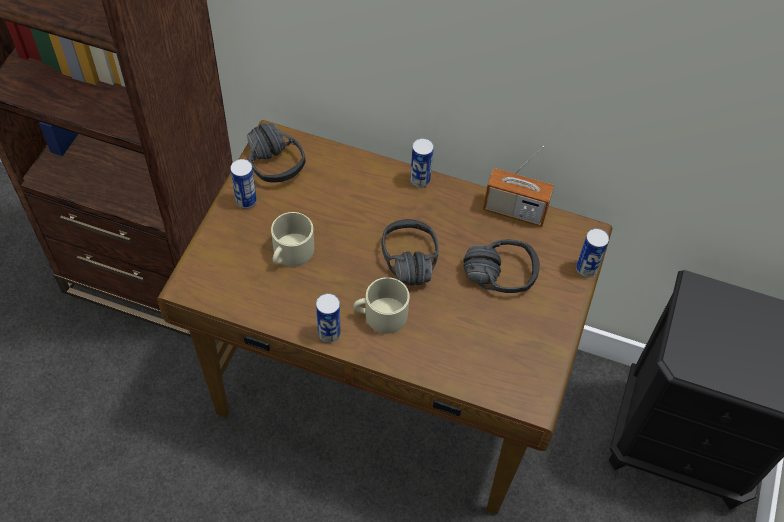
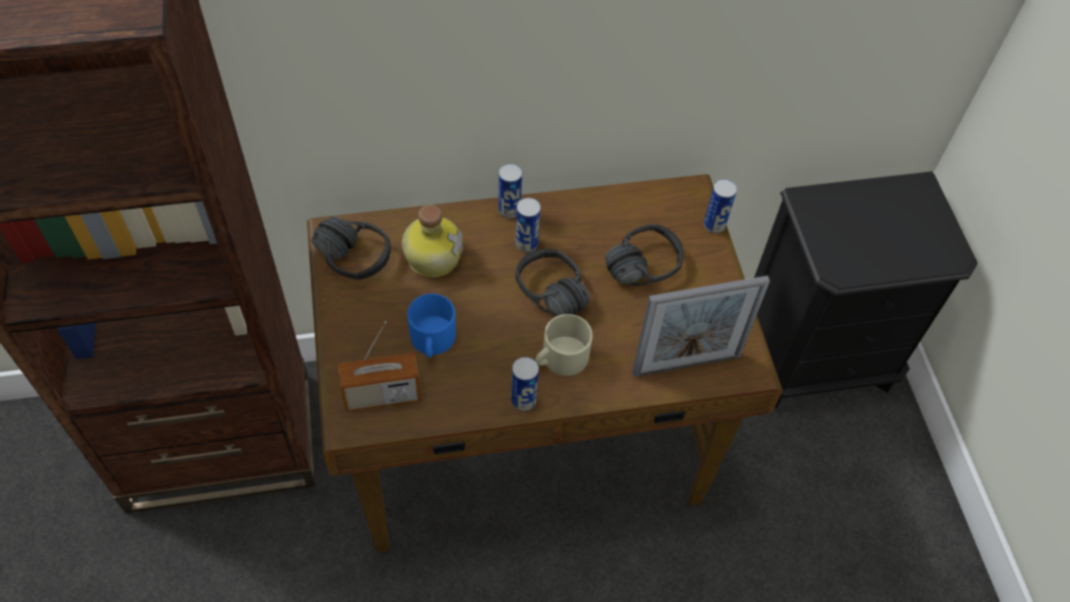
camera: 30 degrees left, 0 degrees up
(246, 201) = (350, 309): can -> can (526, 244)
(290, 253) = (432, 341): beige mug -> blue mug
(335, 189) = (432, 256): none -> bottle
(481, 371) = (686, 364): none -> picture frame
(514, 211) = (616, 200): radio -> radio (382, 395)

